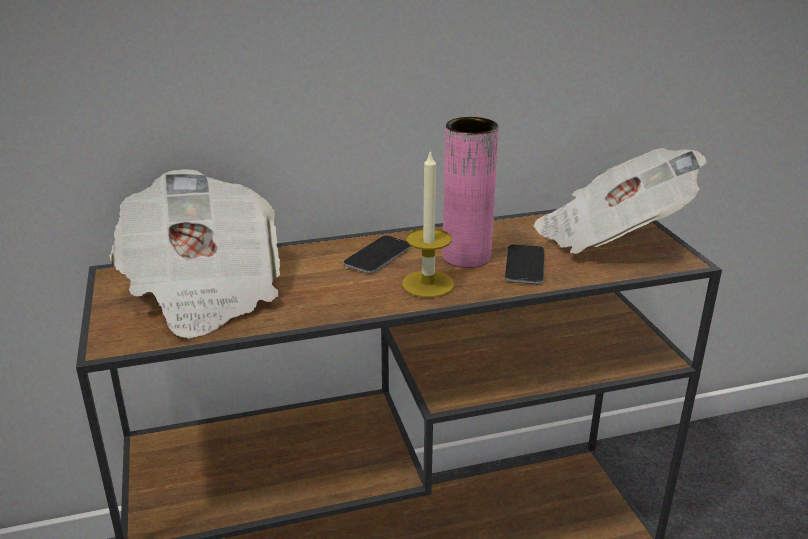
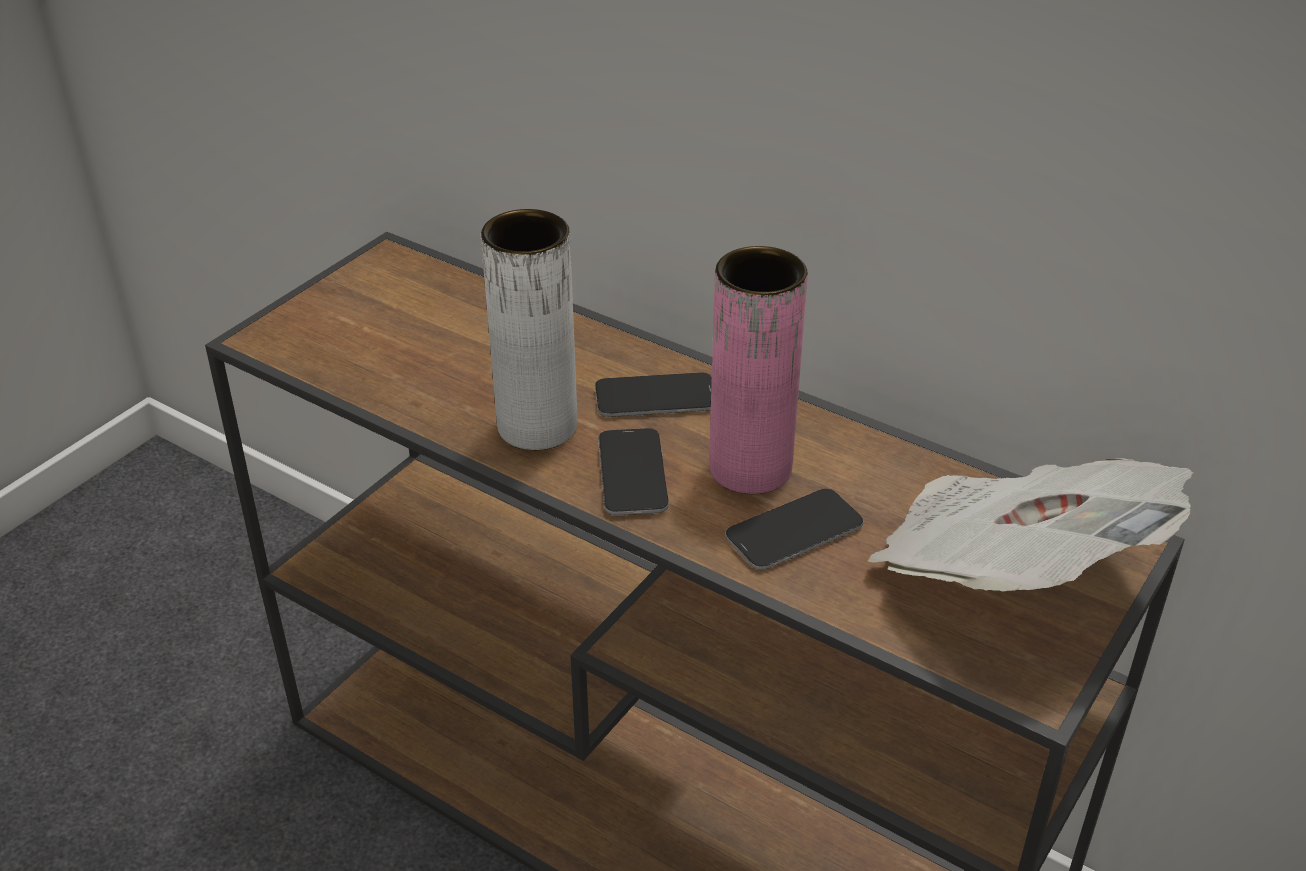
camera: 50 degrees right, 10 degrees up
(203, 291) = (420, 327): newspaper -> none
(349, 293) = (537, 426): none -> white vase
(428, 284) = (632, 473): candle -> phone

